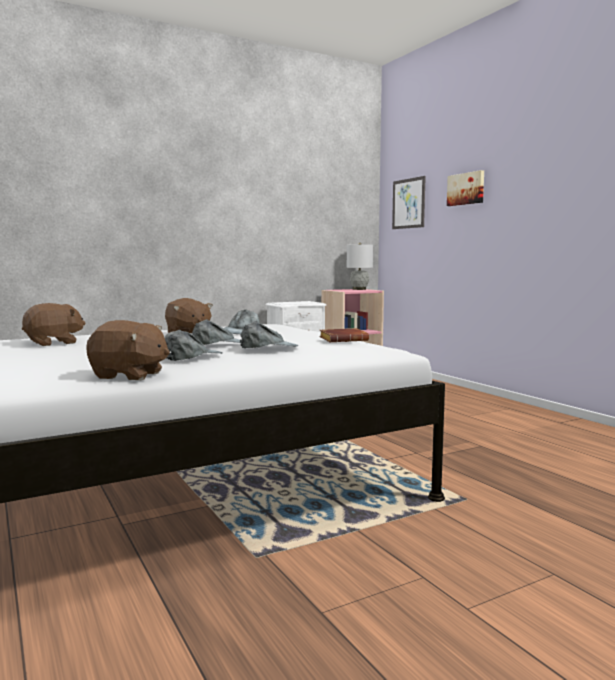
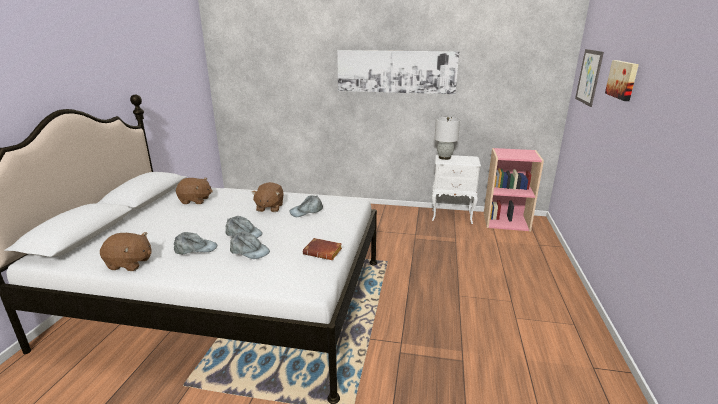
camera: 40 degrees right, 15 degrees up
(129, 375) = (130, 264): brown plush toy -> brown plush toy turned 45 degrees counterclockwise
(209, 202) = (396, 71): none -> picture
(359, 289) = (527, 153): white table lamp -> white table lamp (444, 157)

